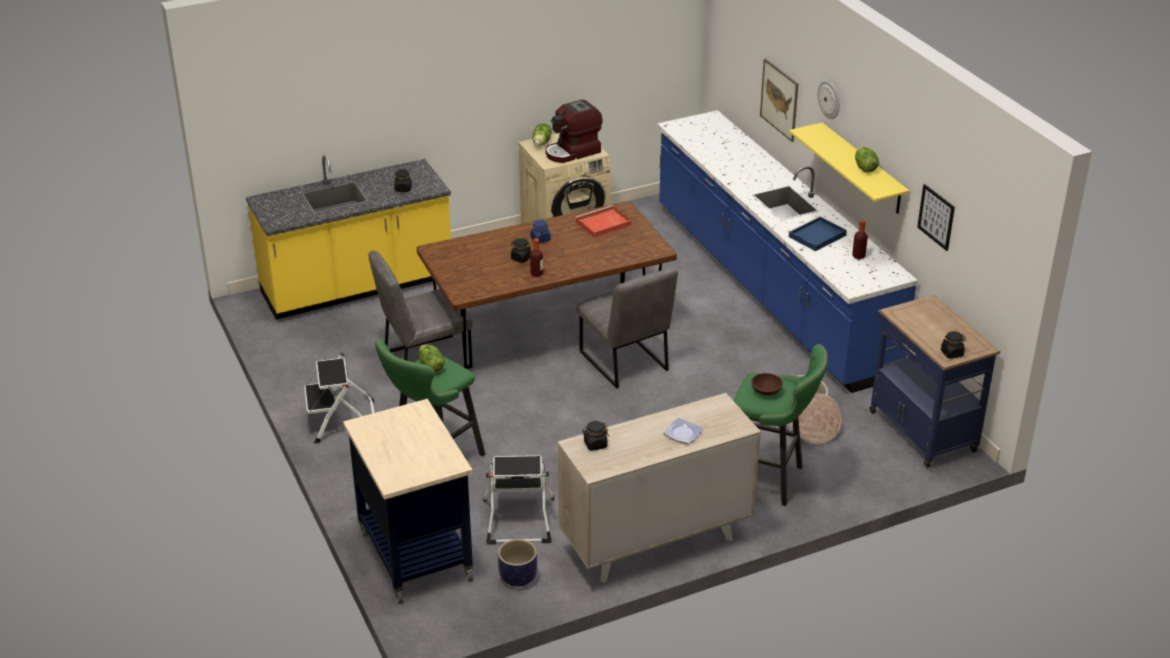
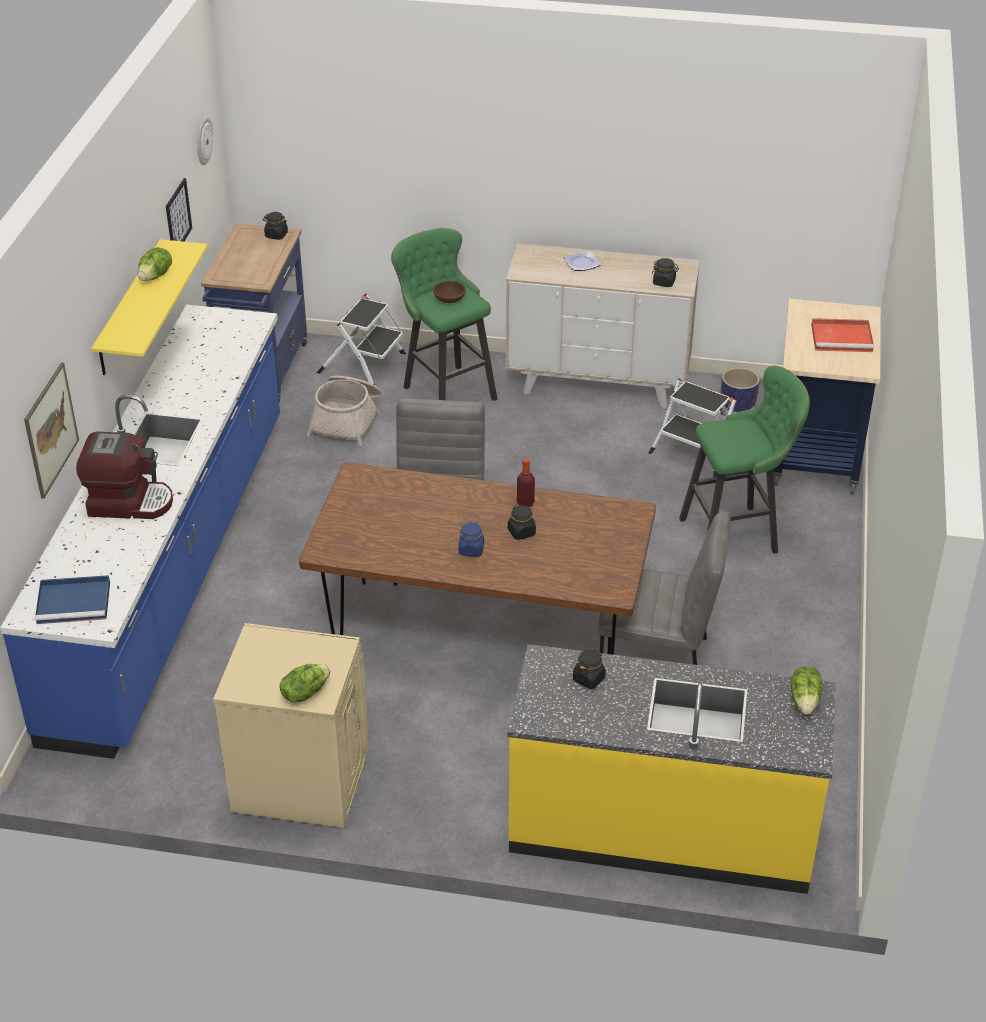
camera: 145 degrees left, 5 degrees up
(342, 419) = (804, 624): step ladder -> step ladder (362, 364)
(431, 367) = (738, 442): lettuce -> lettuce (805, 700)
(573, 152) = (285, 651): coffee machine -> coffee machine (129, 502)
(602, 224) = (374, 539): red tray -> red tray (843, 338)
(816, 236) = (199, 384): blue tray -> blue tray (75, 602)
(829, 99) = (89, 305): wall clock -> wall clock (203, 140)
(858, 256) = (196, 347): bottle -> none

